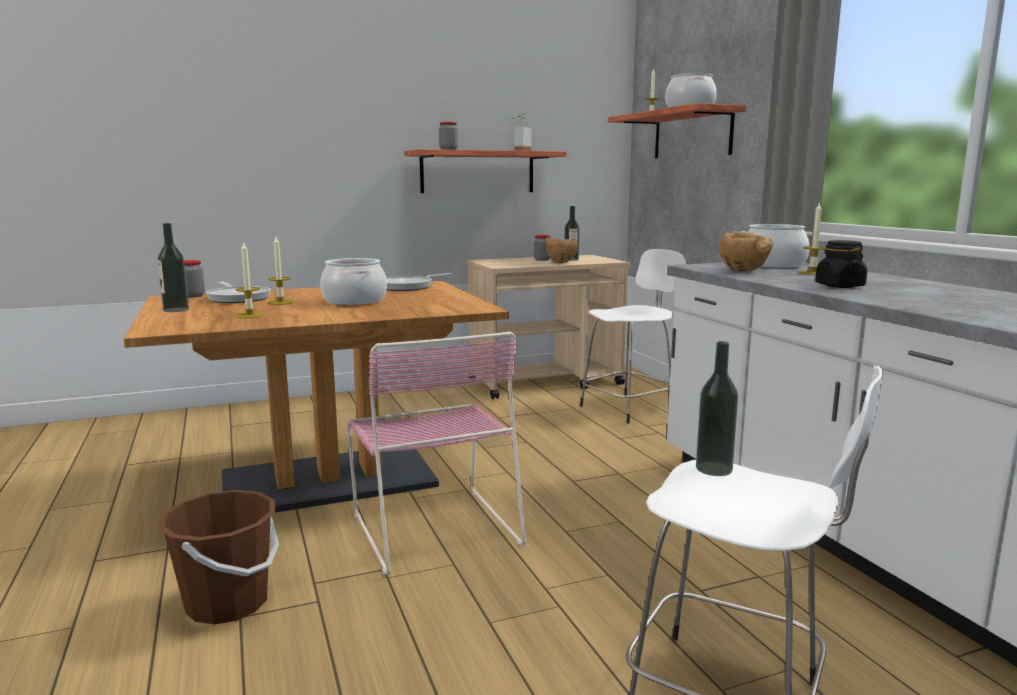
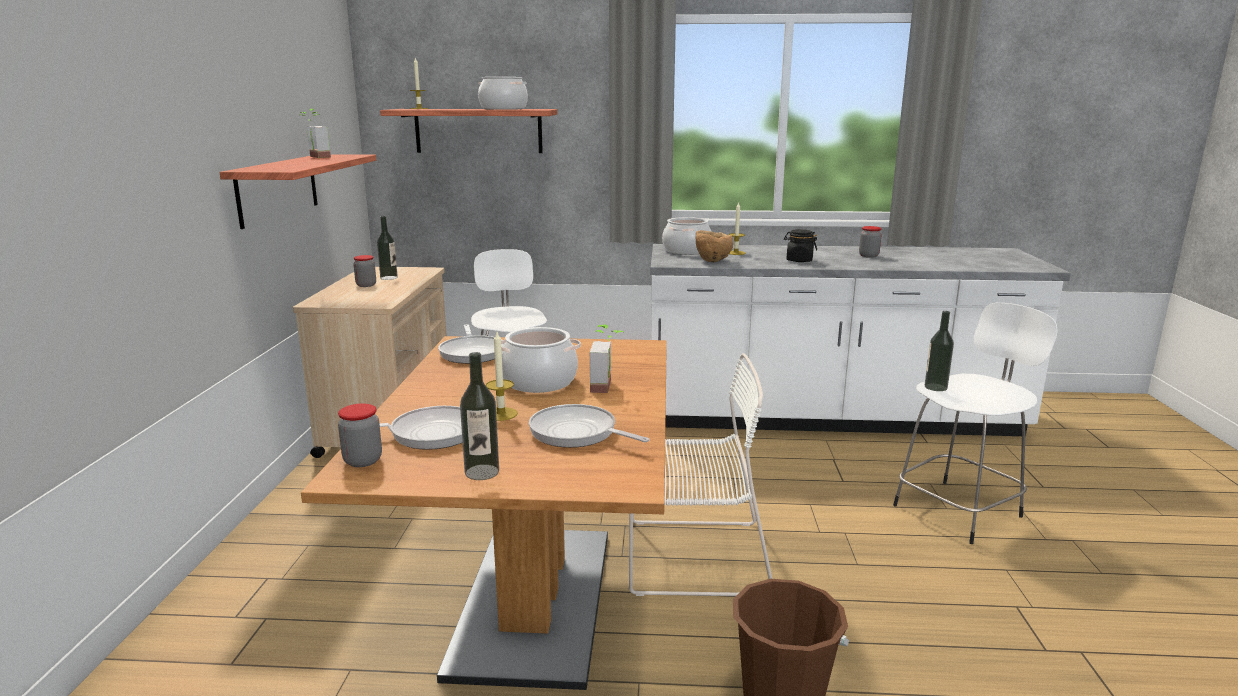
camera: 65 degrees left, 5 degrees up
(249, 315) = (577, 433): candle -> frying pan
(358, 311) = (608, 386): none -> potted plant
(433, 526) = (690, 556): pink chair -> white chair
(448, 149) = (293, 166): jar -> jar (868, 256)
(561, 263) = (403, 284): brown bowl -> none

